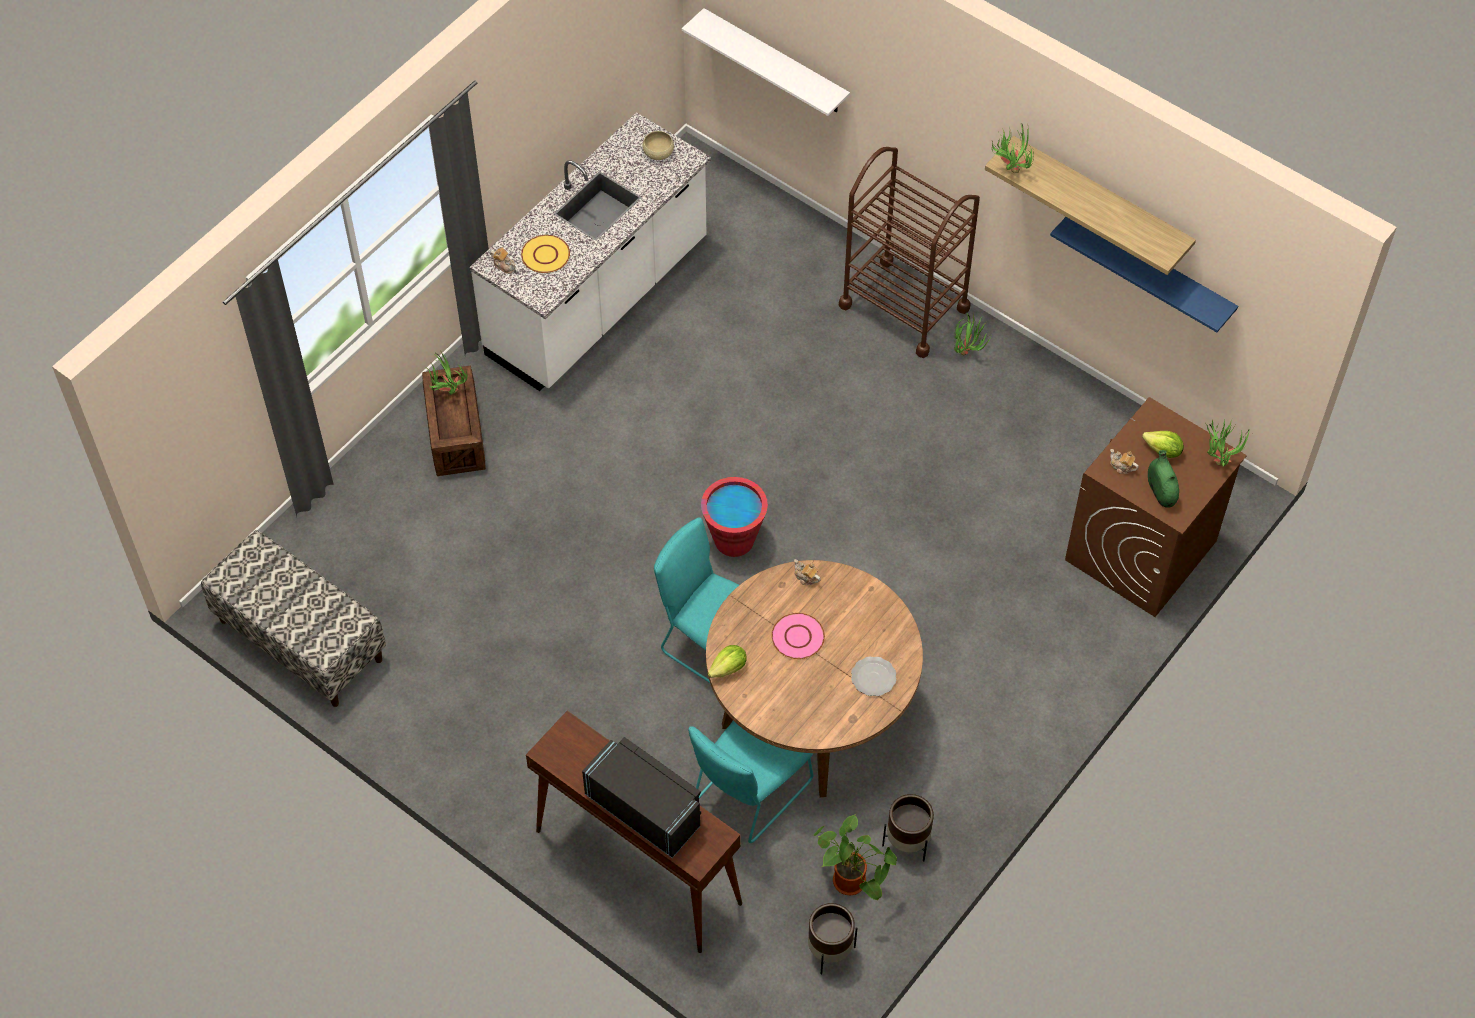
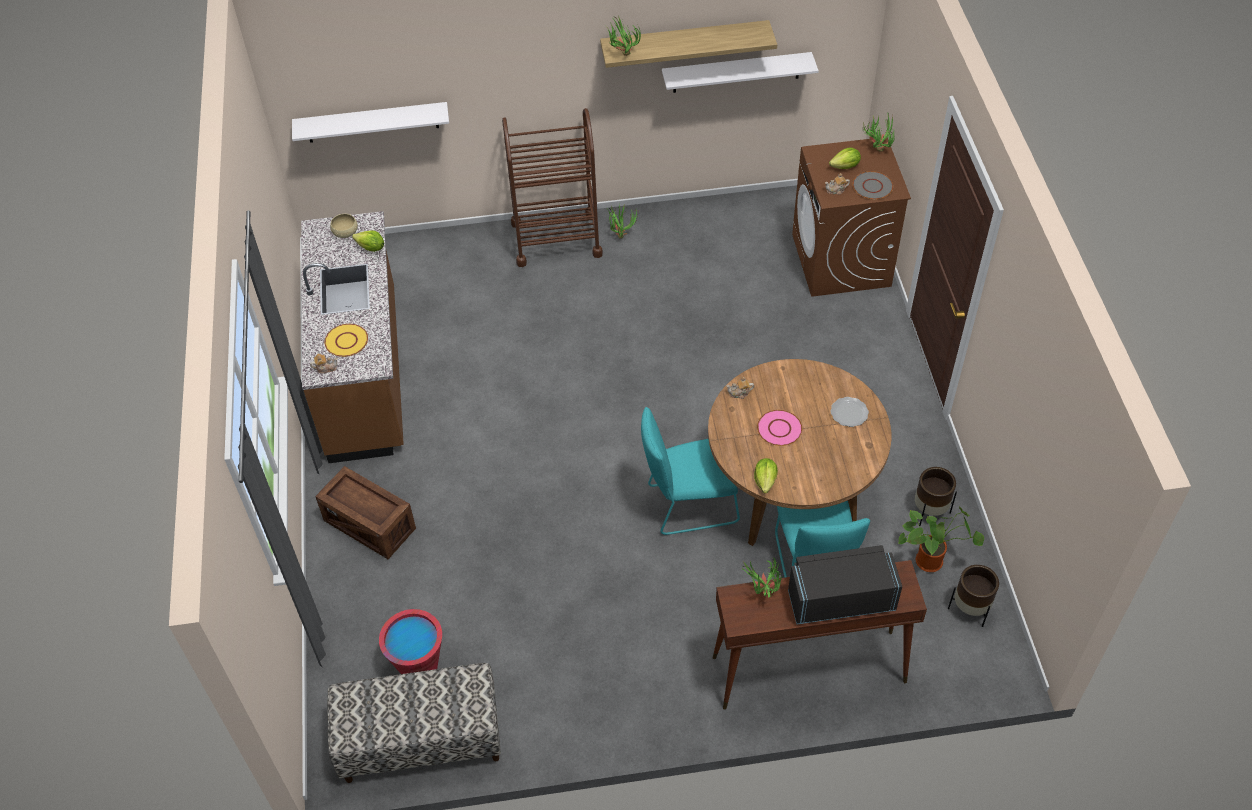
camera: 45 degrees left, 5 degrees down
(447, 392) = (348, 494): potted plant -> potted plant (762, 594)
(598, 300) = (365, 374): white counter -> brown counter
(660, 185) = (371, 248): none -> lettuce
(734, 540) = (622, 437): red bucket -> red bucket (419, 666)
(1151, 269) = (736, 72): blue shelf -> white shelf
(1161, 491) = (872, 186): green vase -> grey plate

